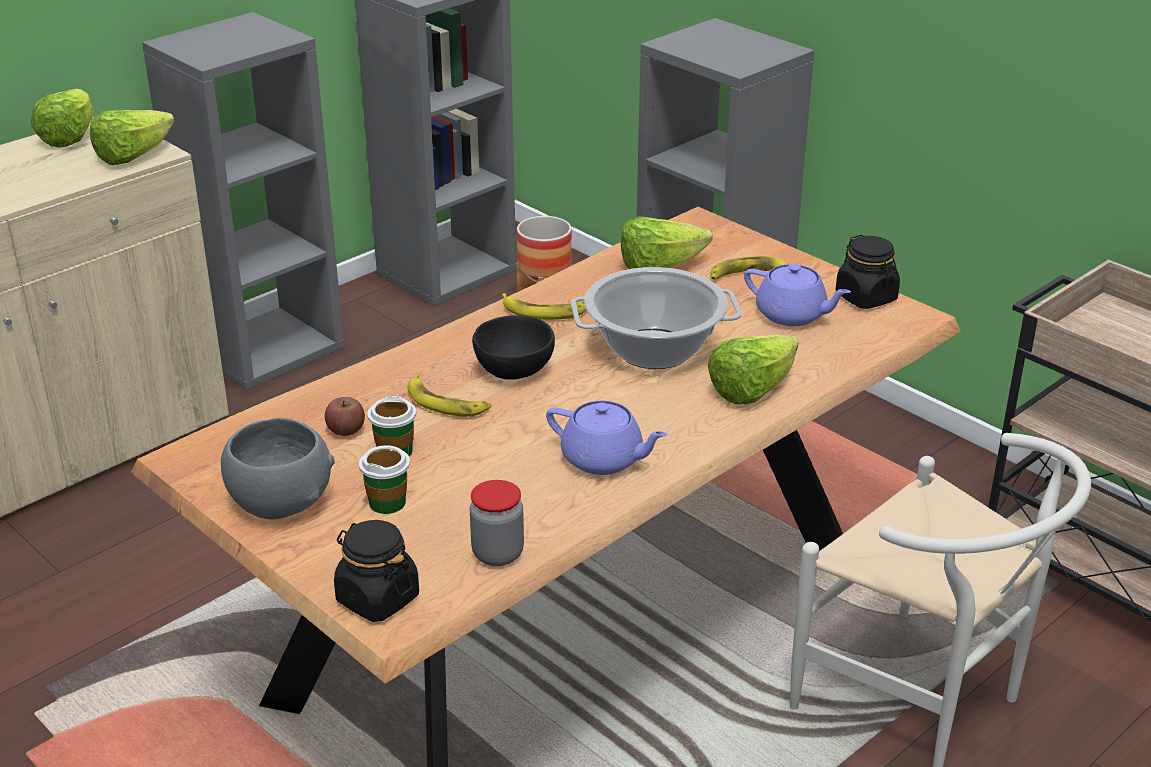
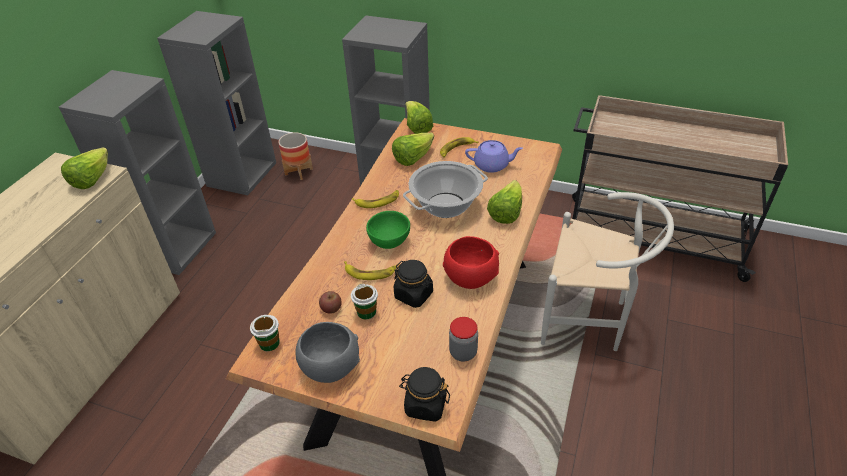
camera: 25 degrees left, 10 degrees up
(70, 137) = (41, 178): lettuce -> lettuce (417, 127)
(387, 502) = (386, 344): cup -> cup (269, 343)
(513, 371) = (388, 241): black bowl -> green bowl
(604, 459) = (470, 277): purple teapot -> red bowl
(866, 297) = (516, 145): black jar -> black jar (414, 295)

